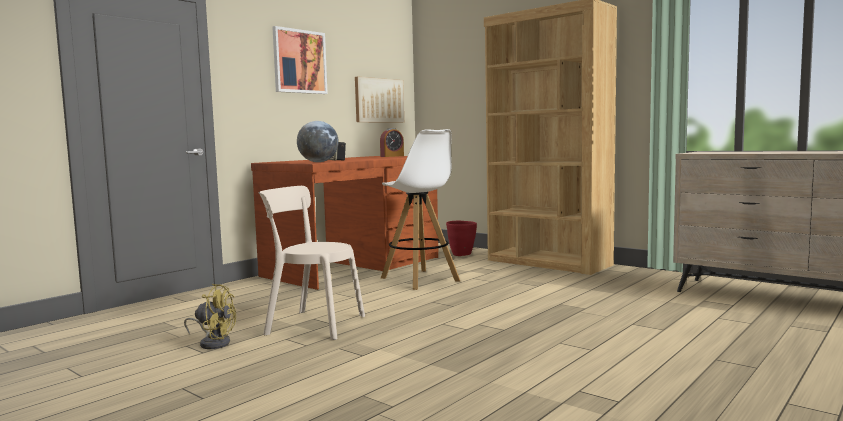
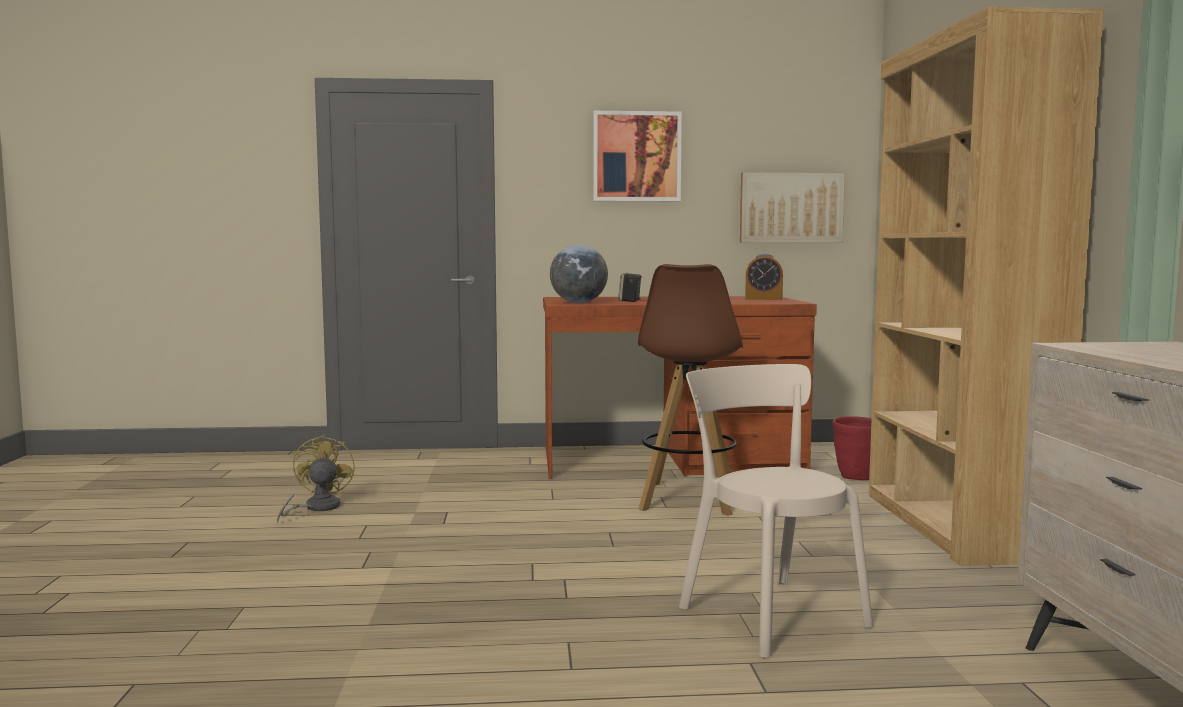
camera: 45 degrees right, 0 degrees up
(213, 342) = (316, 508): yellow fan -> yellow fan turned 150 degrees counterclockwise
(311, 324) = (426, 518): beige chair -> beige chair (767, 613)
(420, 279) = (688, 499): white stool -> brown stool

